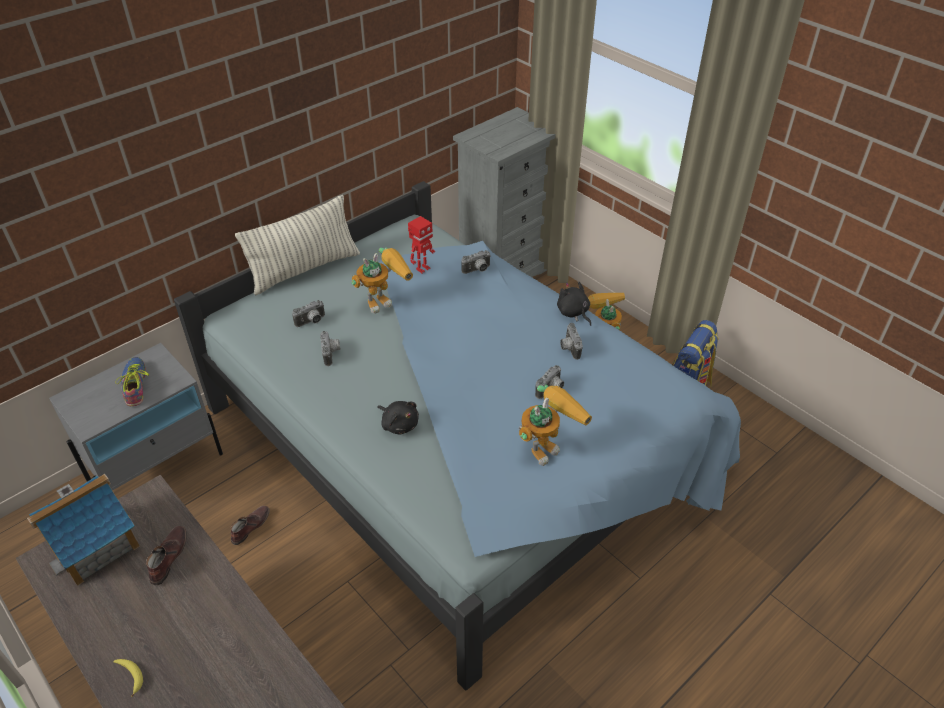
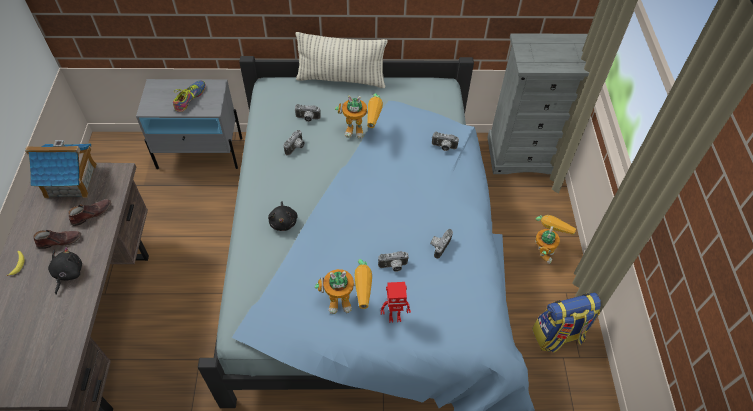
camera: 40 degrees right, 10 degrees up
(250, 526) = (210, 223): brown shoe -> brown shoe (60, 241)
(422, 268) = (409, 123): toy robot -> toy robot (394, 317)
(573, 313) = (473, 222): black plush toy -> black plush toy (68, 274)

